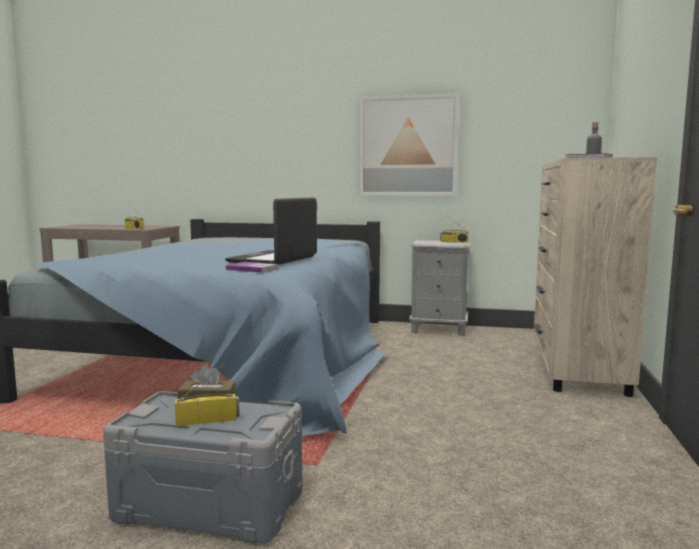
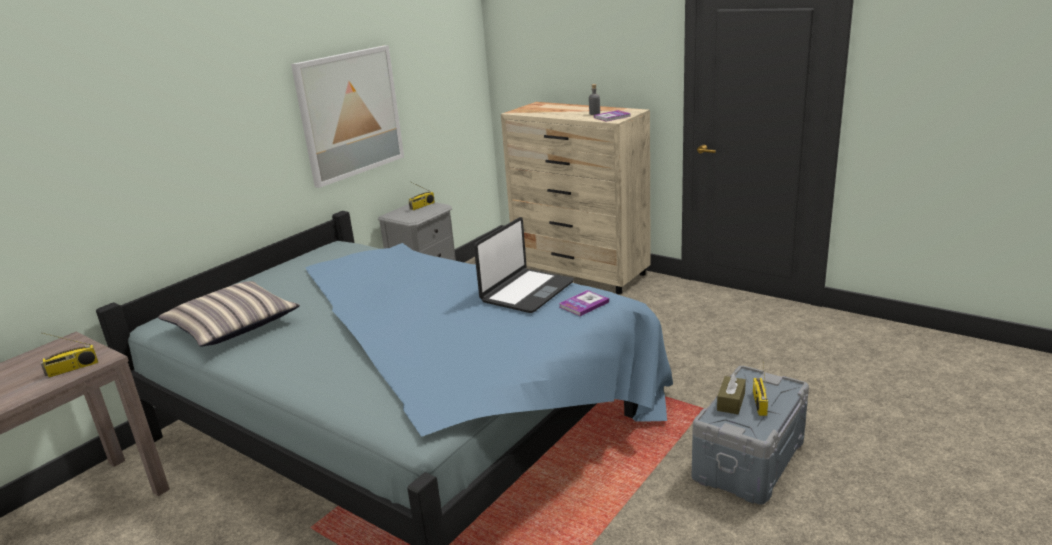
camera: 65 degrees left, 15 degrees up
(204, 241) = (233, 325): none -> pillow
(274, 259) = (526, 292): laptop -> laptop turned 105 degrees counterclockwise

